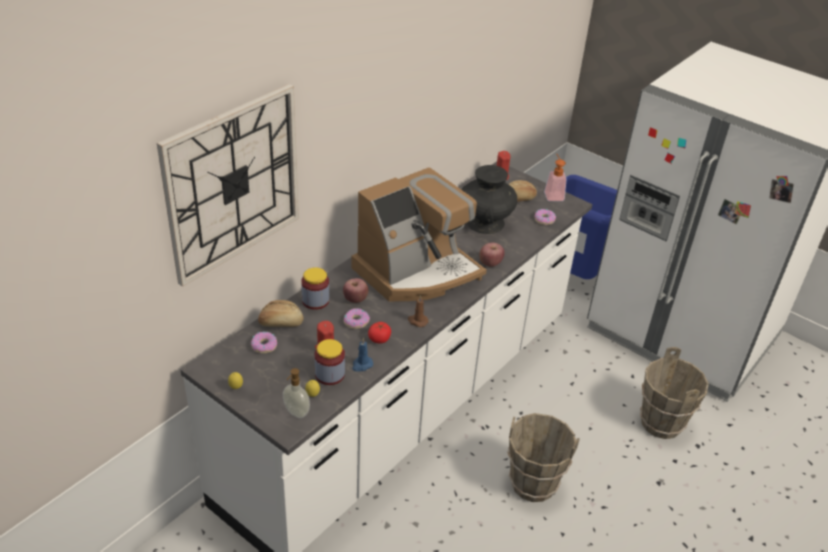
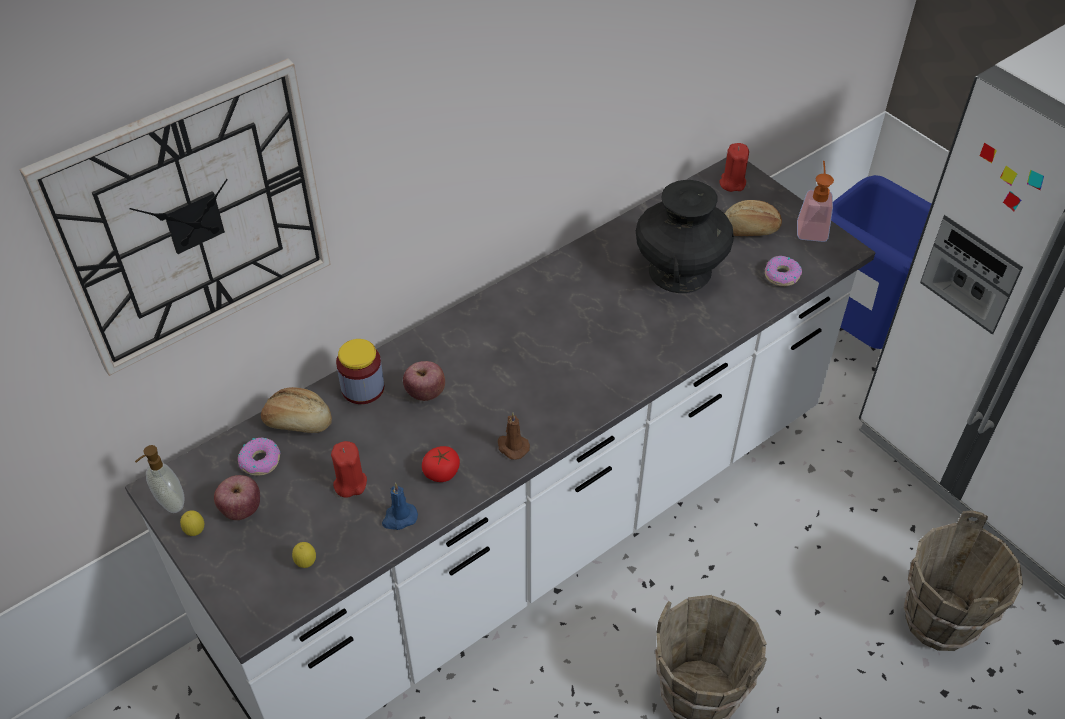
camera: 15 degrees right, 10 degrees up
(296, 412) = (271, 591): soap dispenser -> soap dispenser (170, 503)
(329, 374) = (344, 528): jar -> none
(356, 321) = (414, 435): donut -> none
(417, 272) = (539, 353): coffee machine -> none
(490, 263) = (665, 350): apple -> apple (241, 509)

